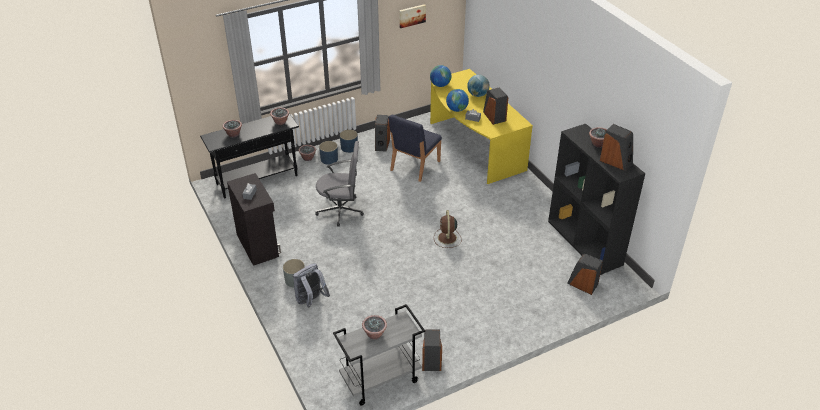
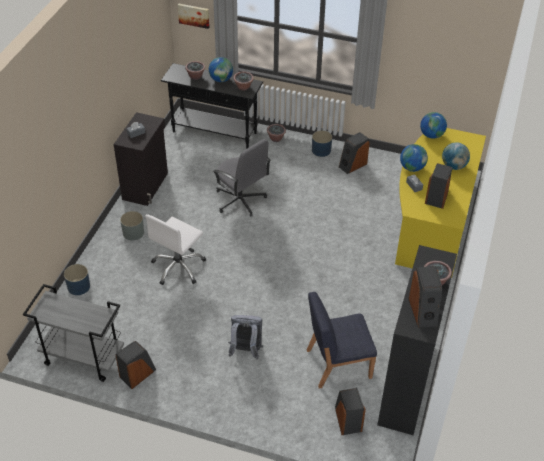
camera: 45 degrees right, 5 degrees up
(256, 126) = (221, 80): none -> globe
(311, 301) = (121, 257): grey backpack -> grey backpack (245, 351)
(329, 159) = (291, 150): blue planter -> blue planter (78, 286)
(360, 278) = (178, 267): none -> white office chair
(374, 334) = (72, 310): potted plant -> none
(412, 15) = (432, 44): picture -> picture (194, 15)
(414, 166) = (353, 203): blue chair -> blue chair (337, 363)
(447, 238) = (289, 286): brown fan -> none

